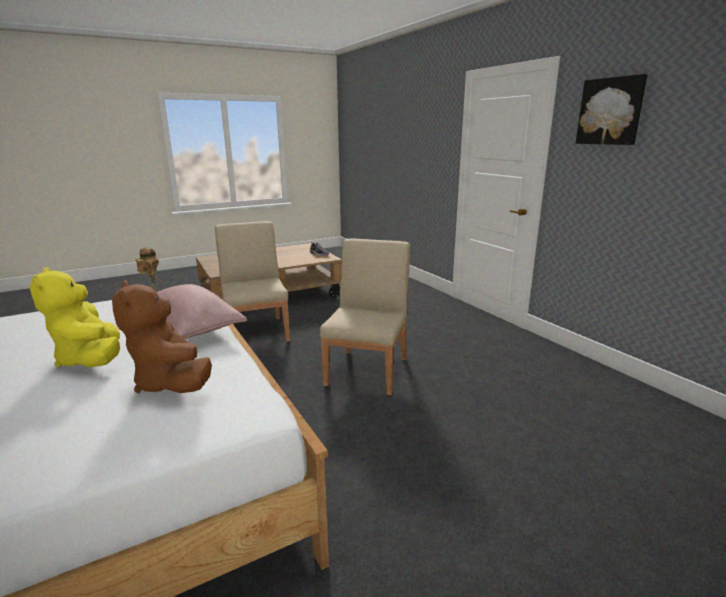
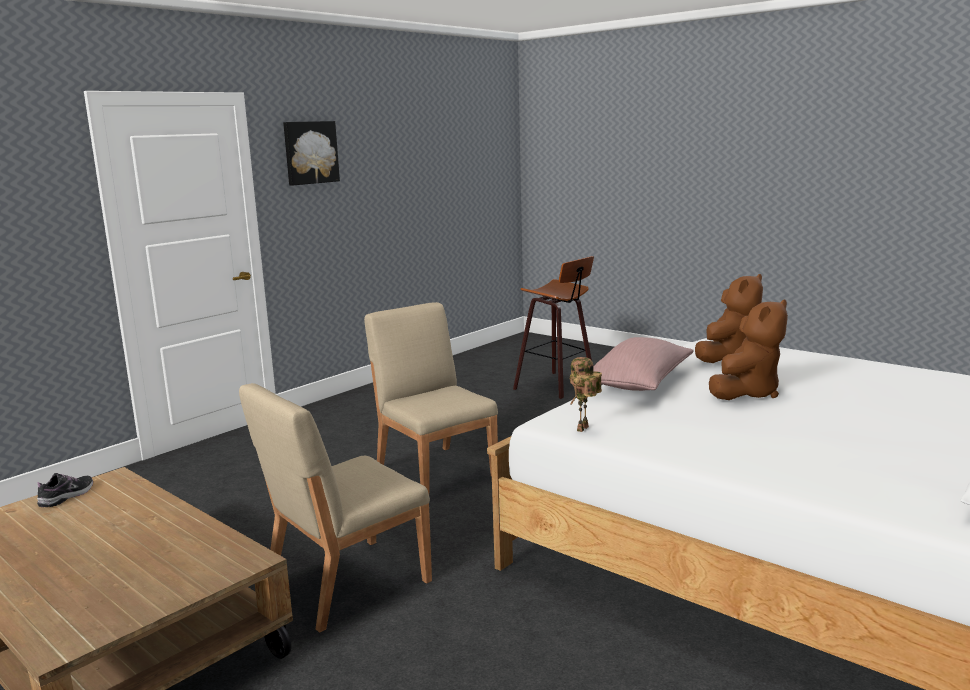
camera: 110 degrees left, 5 degrees down
(91, 360) = (747, 393): yellow plush toy -> brown plush toy
(368, 370) = (436, 471): beige chair -> beige chair turned 60 degrees clockwise
(609, 506) = (558, 386): none -> stool

